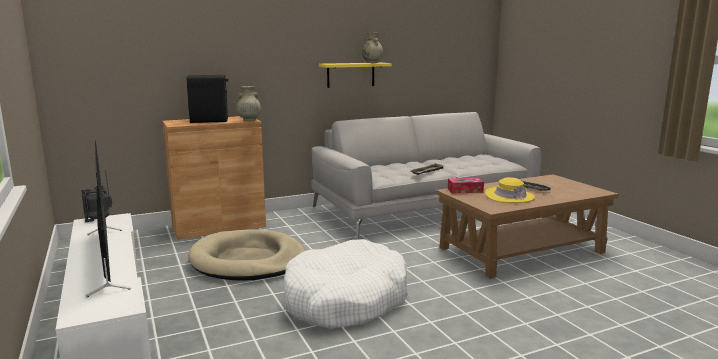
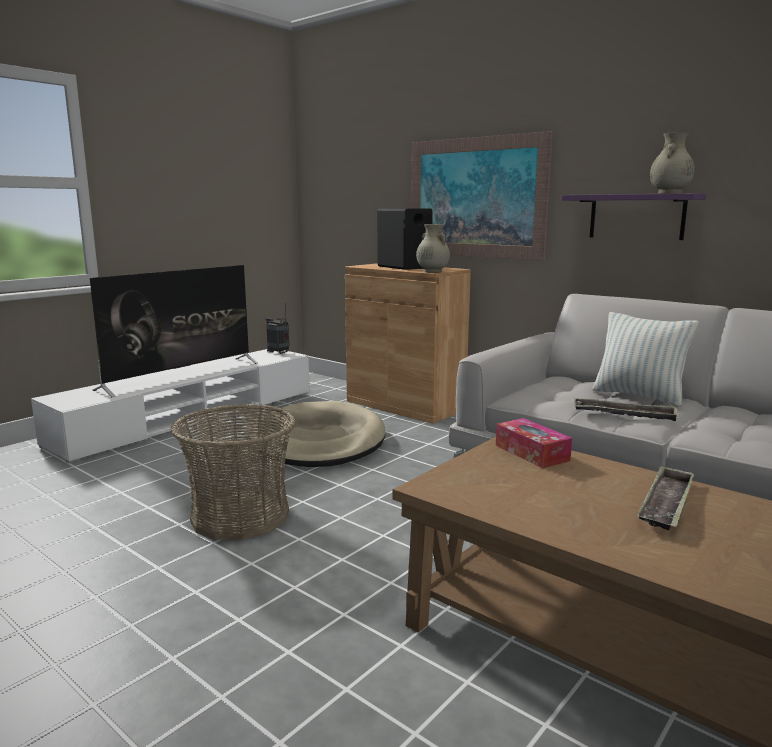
camera: 65 degrees right, 0 degrees up
(247, 66) = (475, 198): none -> picture
(345, 300) = (240, 516): white dog bed -> basket
(350, 75) = (636, 216): yellow shelf -> purple shelf
(402, 165) = (639, 396): none -> pillow
(509, 196) = (548, 494): yellow hat -> none

